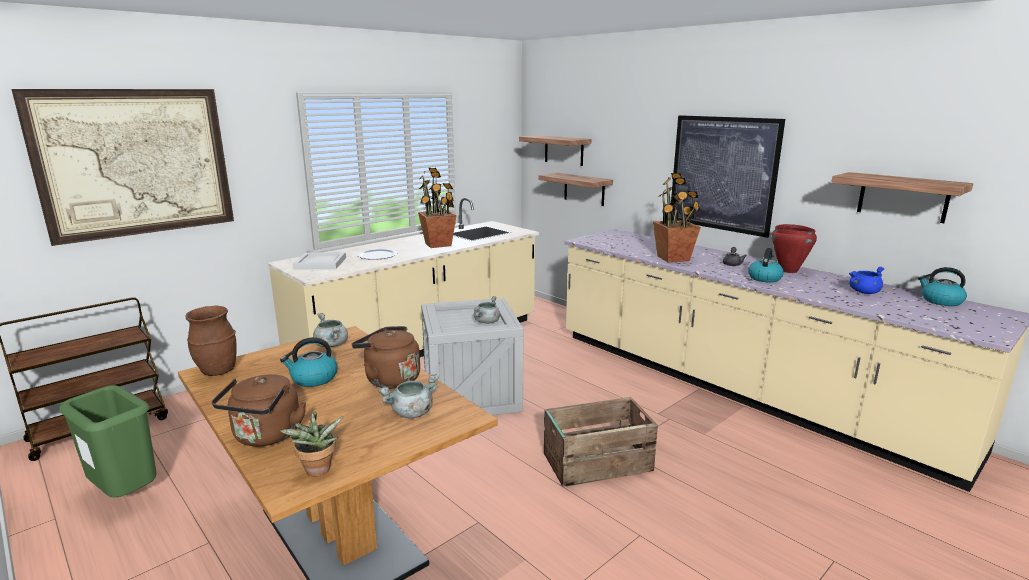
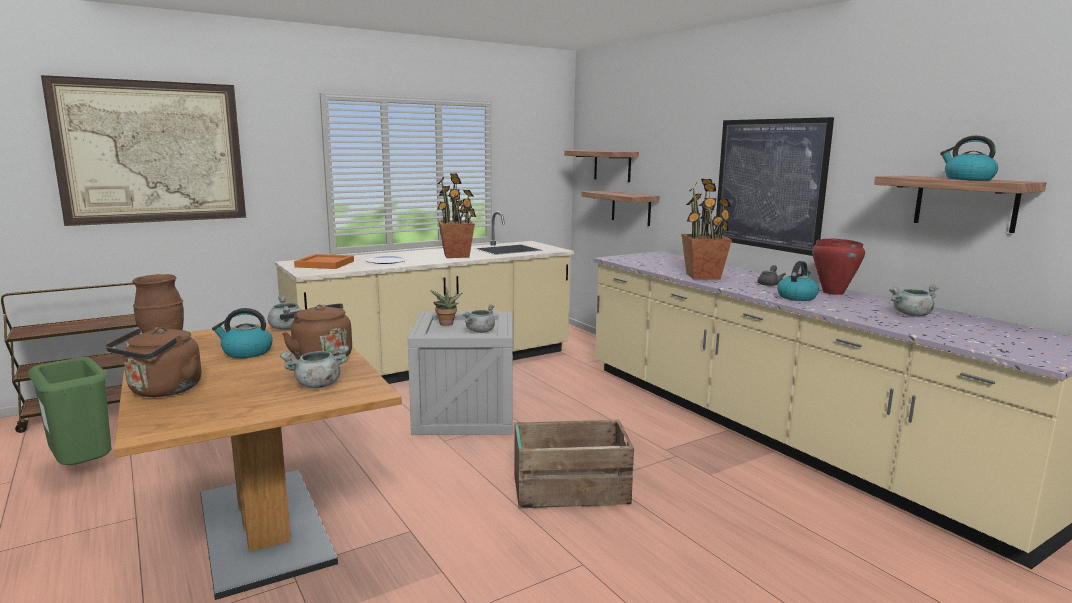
camera: 10 degrees right, 5 degrees down
(317, 472) = (186, 421): potted plant -> potted plant (446, 324)
(321, 263) = (325, 264): white tray -> orange tray
(864, 292) = (911, 315): blue cooking pot -> grey cooking pot
(940, 301) = (1006, 327): kettle -> kettle (967, 179)

